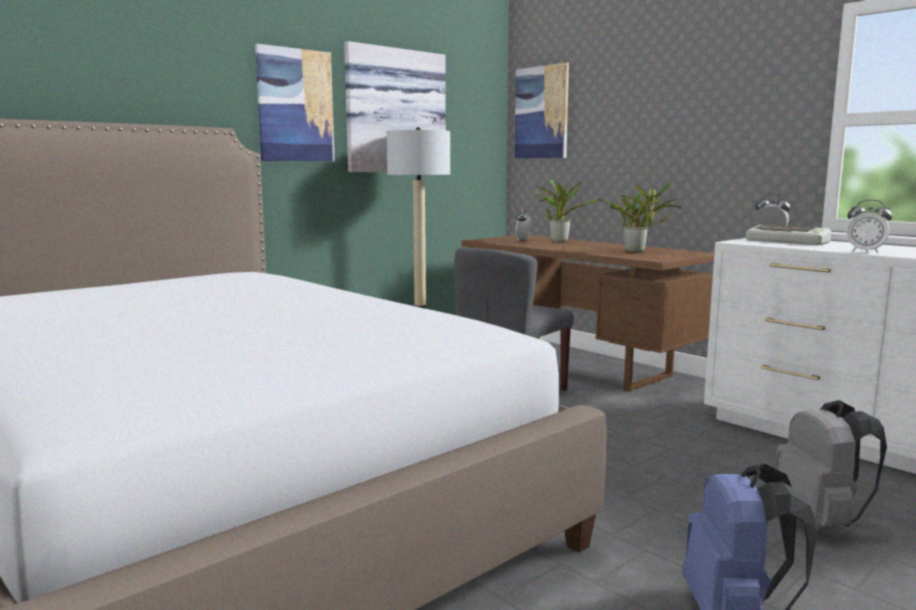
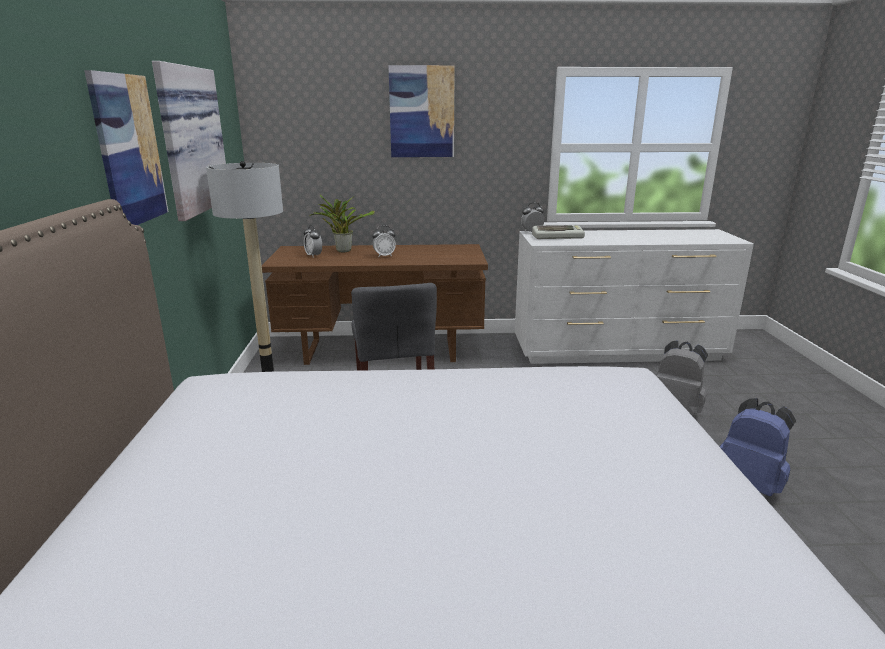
camera: 50 degrees left, 10 degrees up
(541, 112) = (288, 128): picture -> picture (422, 112)
(637, 251) = (435, 253): potted plant -> none
(865, 252) = (622, 242): alarm clock -> alarm clock (384, 256)

